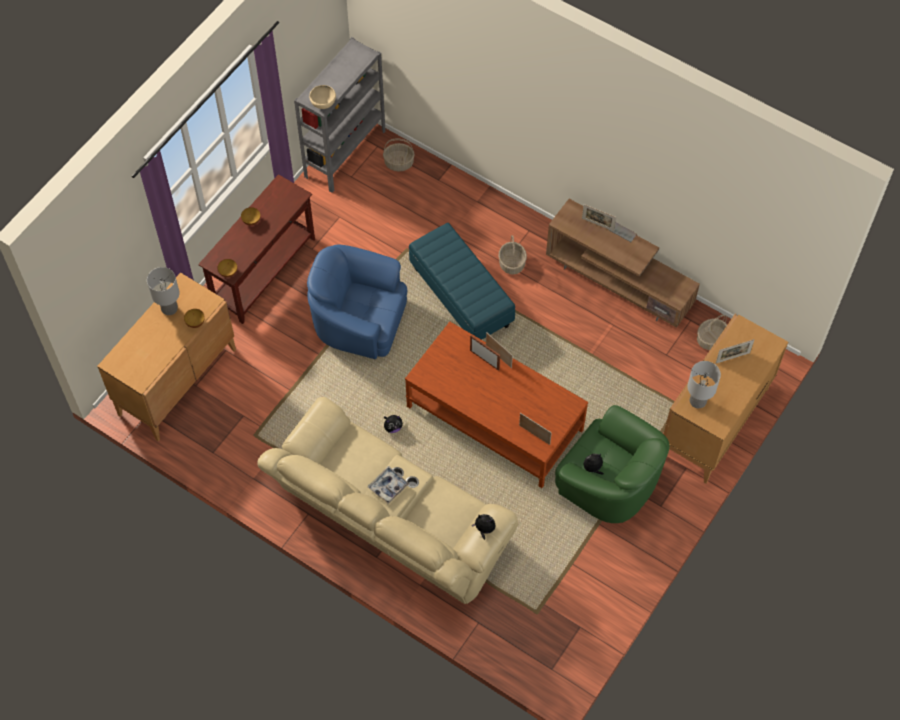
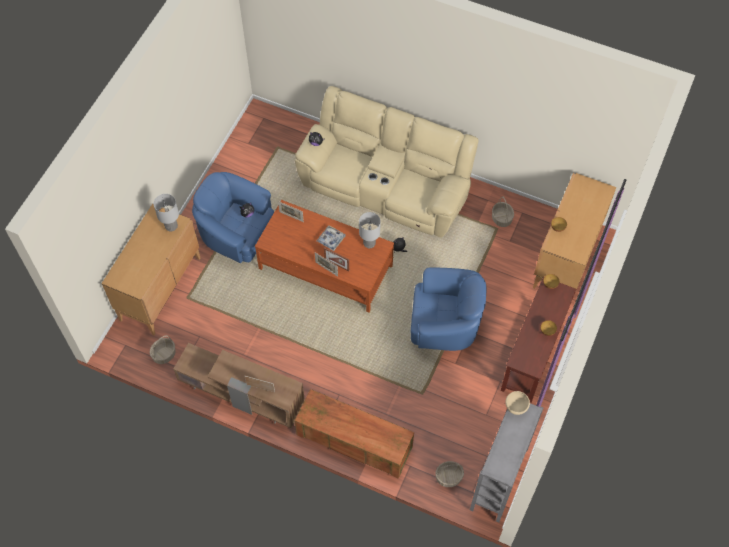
camera: 170 degrees right, 0 degrees up
(169, 309) = (581, 235): grey table lamp -> grey table lamp (369, 244)
(388, 486) = (387, 164): tray -> tray (331, 239)
(460, 298) = (369, 357): blue ottoman -> none
(496, 212) = (353, 441): none -> brown bench
(512, 264) = (332, 395): basket -> basket (501, 218)
(608, 484) = (237, 234): green armchair -> blue armchair
(732, 358) = (145, 264): picture frame -> none

